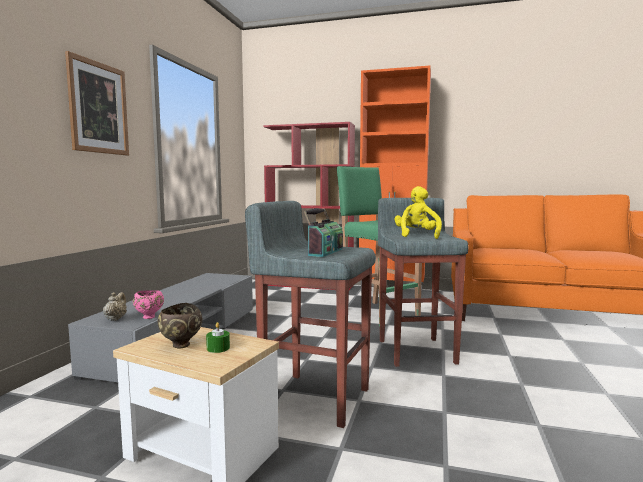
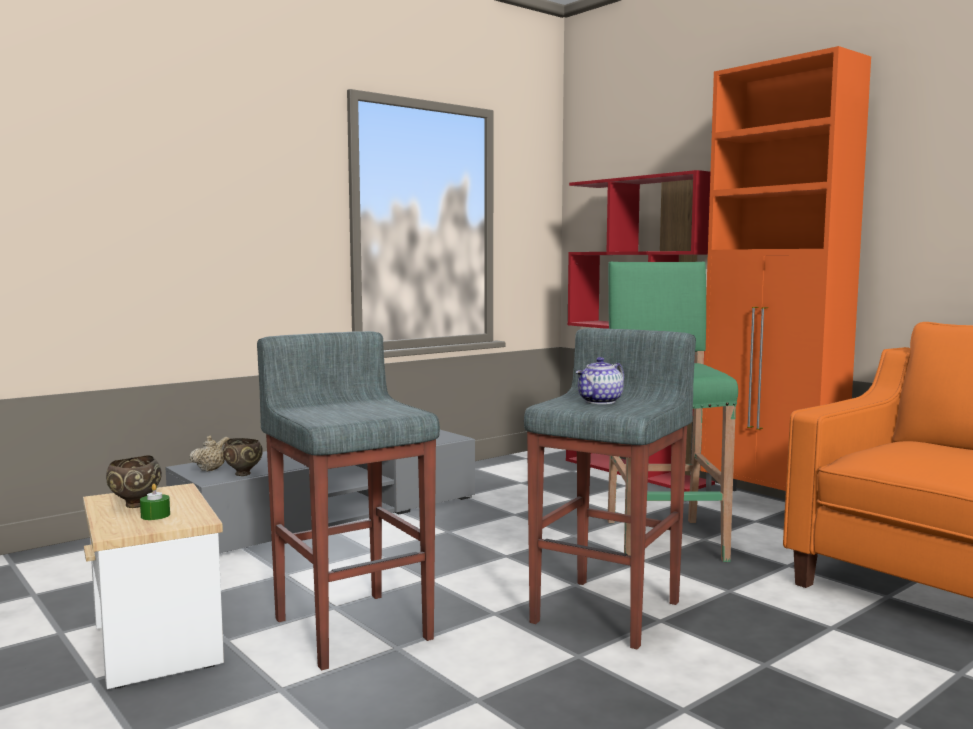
camera: 35 degrees right, 0 degrees up
(98, 108) = (250, 193): picture -> none
(150, 317) = (244, 474): pink bowl -> brown bowl
(324, 252) = (343, 412): radio -> none
(417, 236) = (600, 402): yellow plush toy -> teapot

